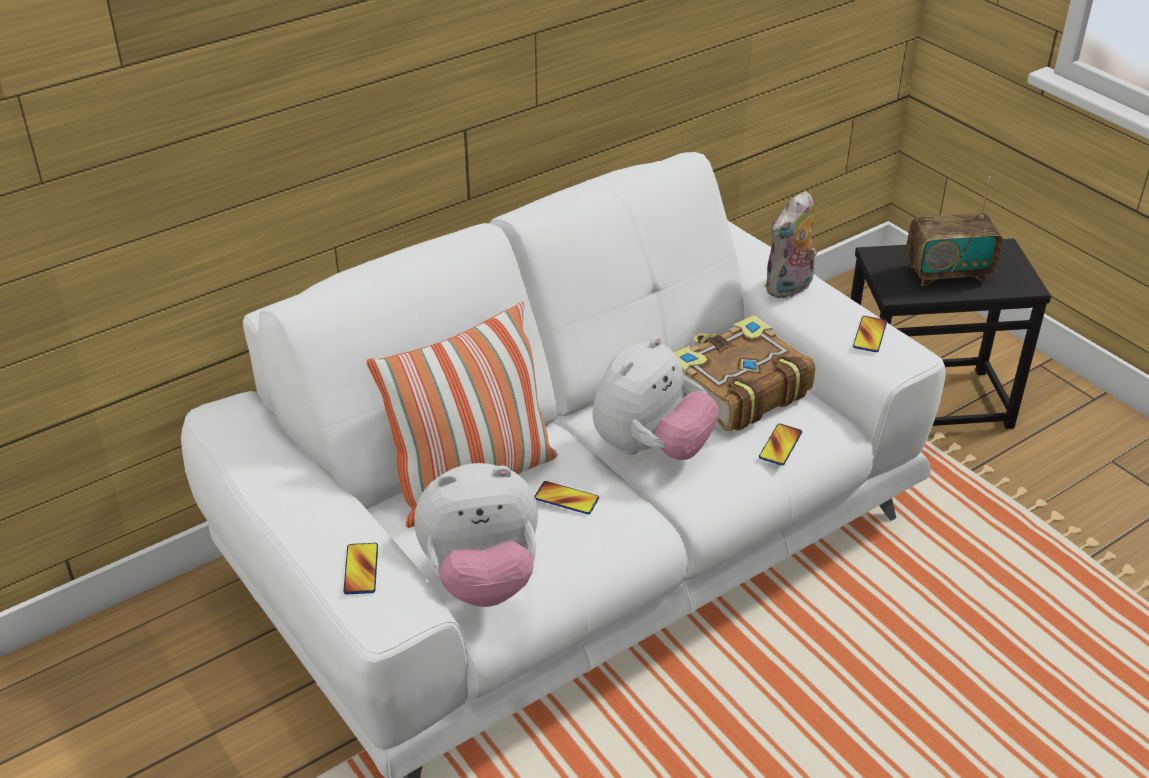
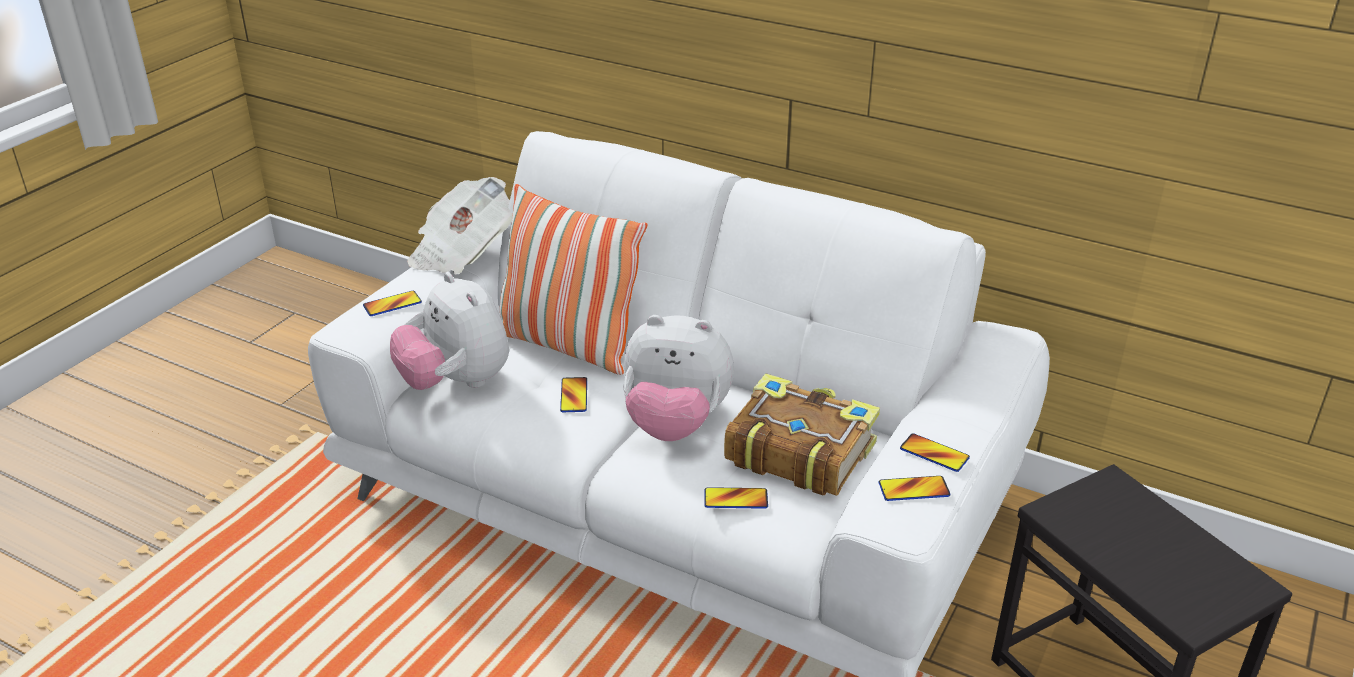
camera: 65 degrees right, 5 degrees down
(289, 489) = (461, 252): none -> newspaper
(789, 288) = (947, 418): plush toy -> none
(831, 310) = (934, 454): none -> phone
(947, 273) = (1139, 545): radio -> none

